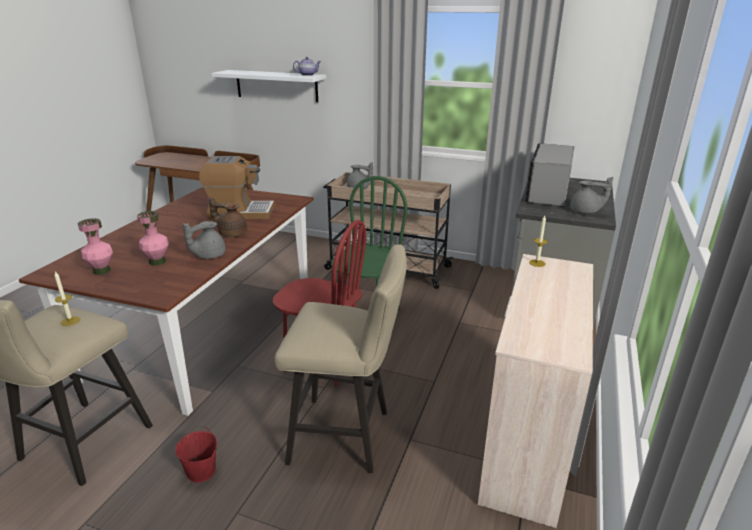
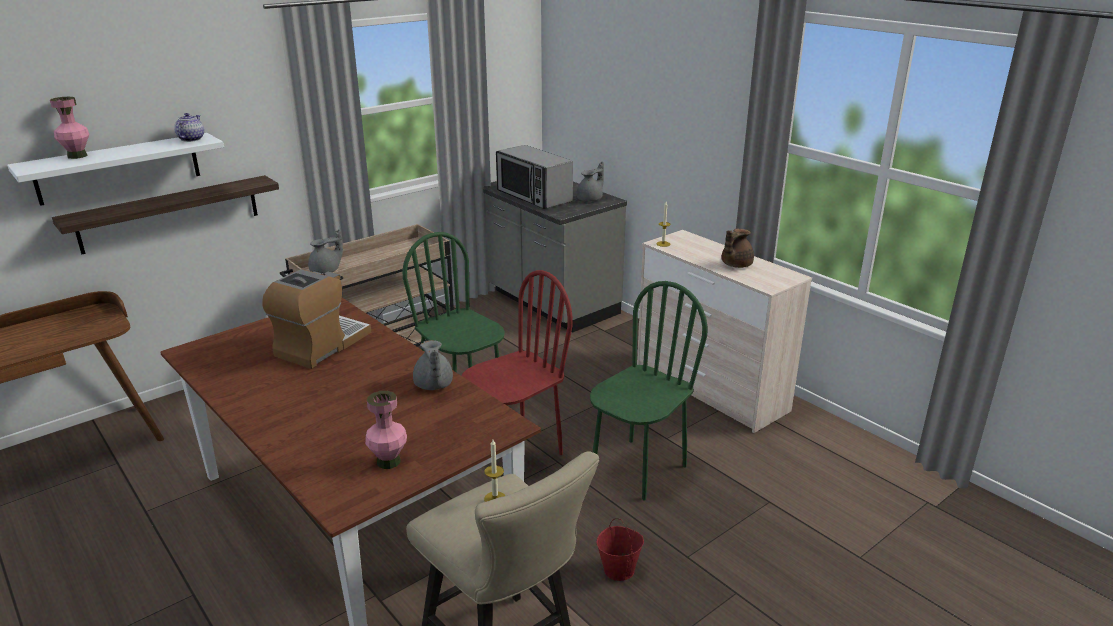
camera: 60 degrees left, 0 degrees up
(157, 262) = (409, 419): pink vase -> pink vase (77, 156)
(232, 233) = (385, 361): brown teapot -> brown teapot (735, 265)
(299, 122) = (170, 214): none -> shelf
(347, 436) = (638, 469): beige stool -> green chair

